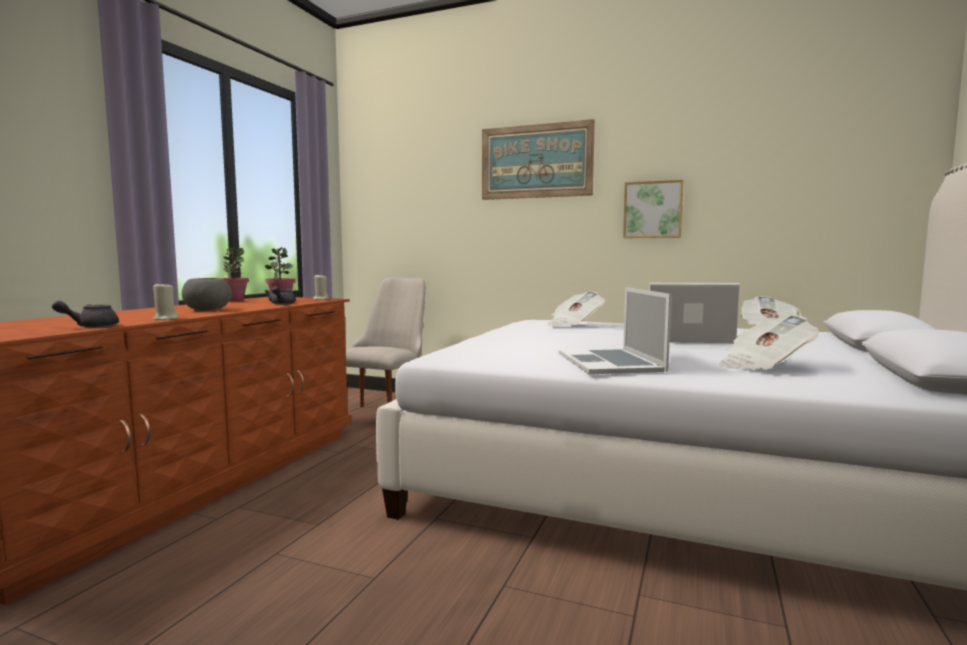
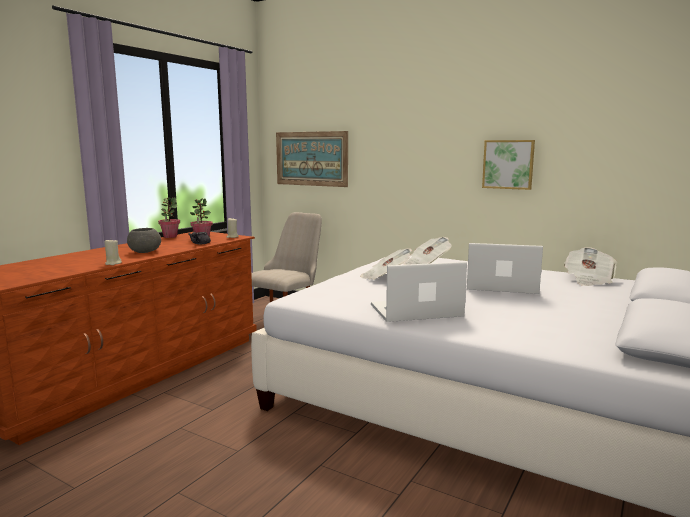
camera: 10 degrees right, 5 degrees up
(91, 326) = (64, 272): grey teapot -> none
(536, 161) = (413, 119): picture -> picture (311, 158)
(610, 362) = (416, 311): laptop -> laptop turned 75 degrees clockwise
(763, 366) = (532, 322): newspaper -> newspaper (385, 277)

